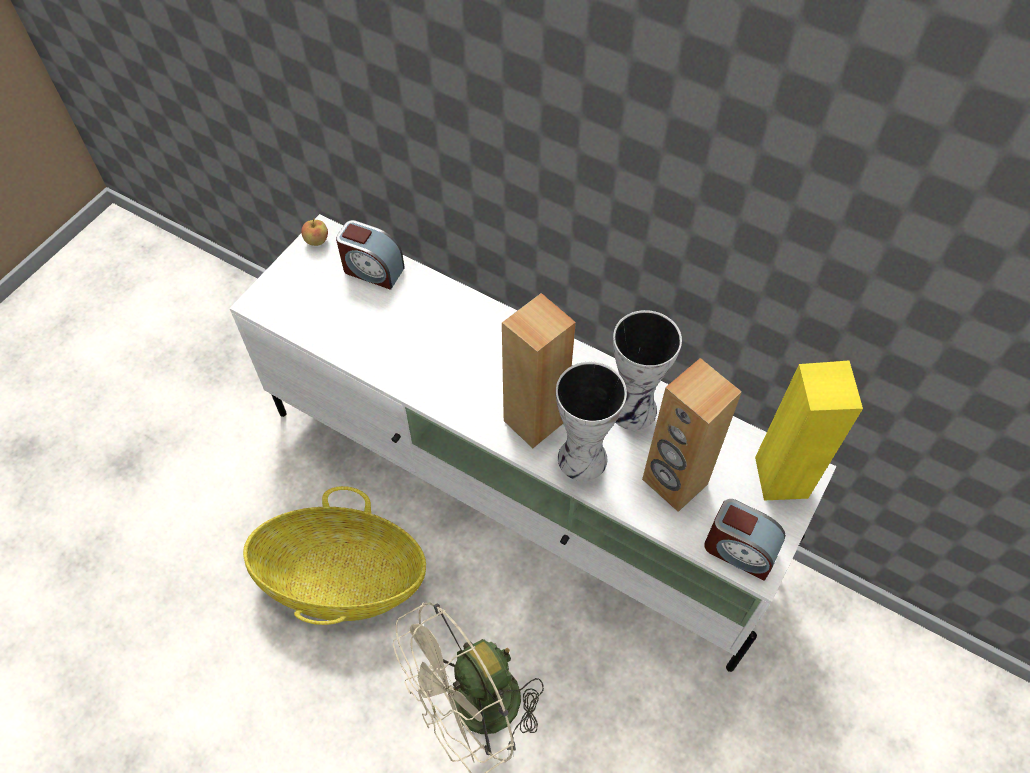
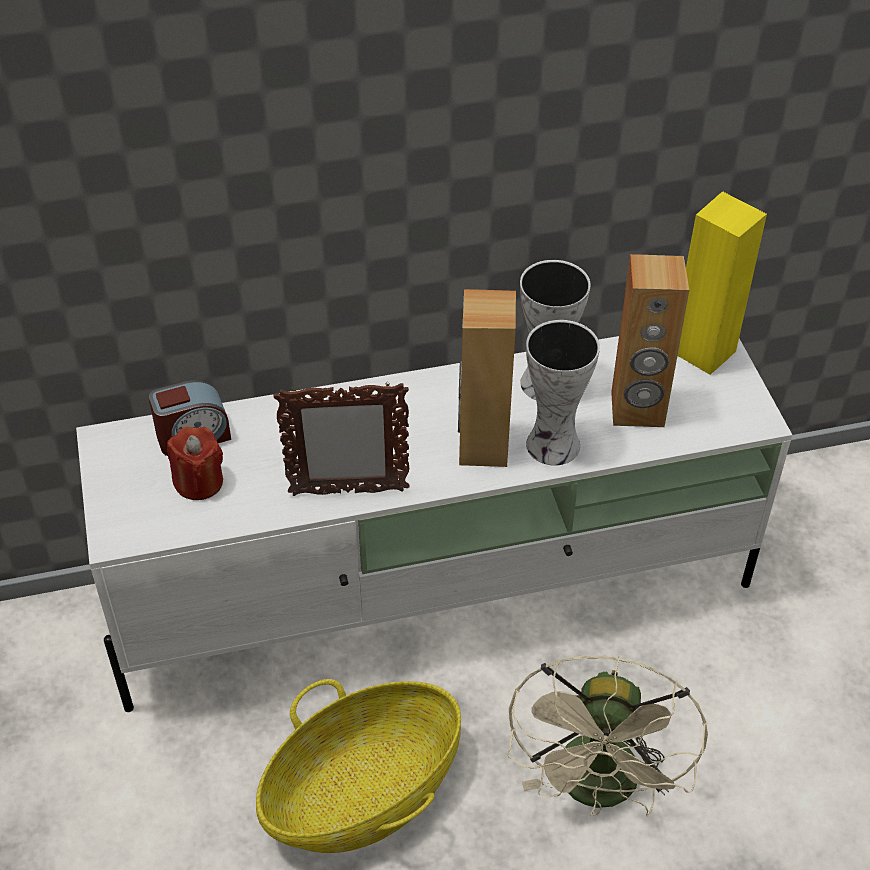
camera: 45 degrees left, 10 degrees down
(316, 241) = (105, 450): apple -> none
(341, 303) = (199, 482): none -> red candle
(415, 381) = (347, 492): none -> picture frame
(739, 550) = (734, 419): alarm clock -> none

